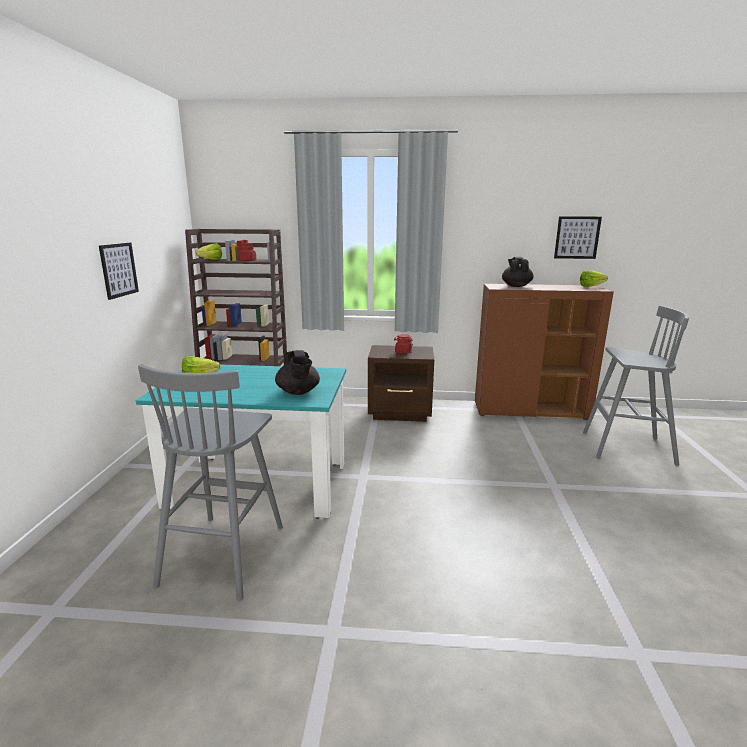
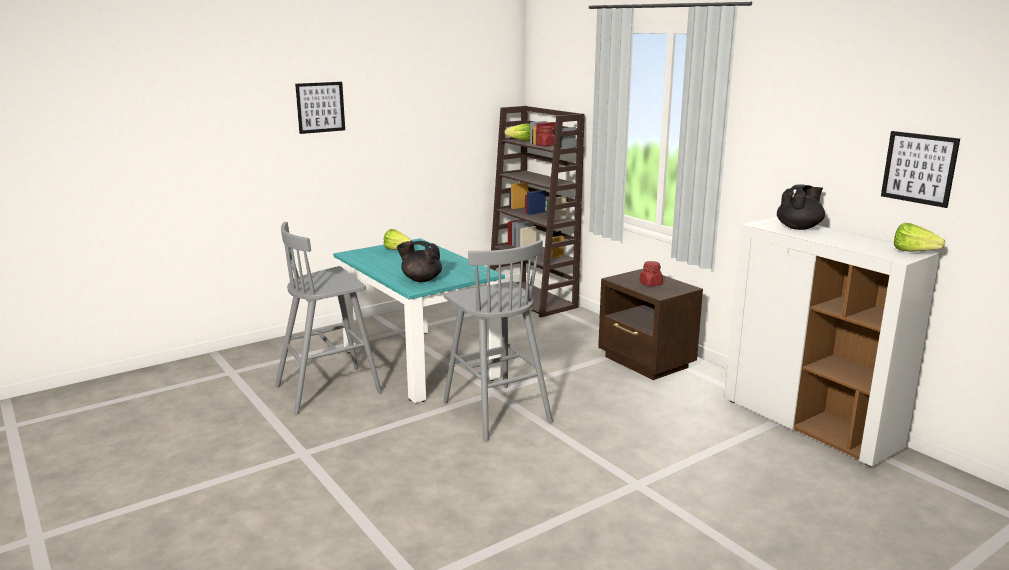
camera: 50 degrees right, 0 degrees up
(119, 270) = (399, 145): picture -> picture (320, 107)
(298, 392) = (421, 279): black teapot -> black teapot turned 75 degrees clockwise
(531, 411) = (810, 424): brown cabinet -> white cabinet
(625, 448) = (831, 510): grey stool -> grey stool (495, 411)

